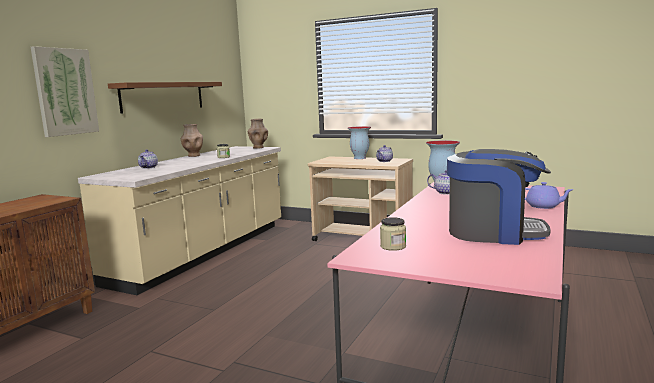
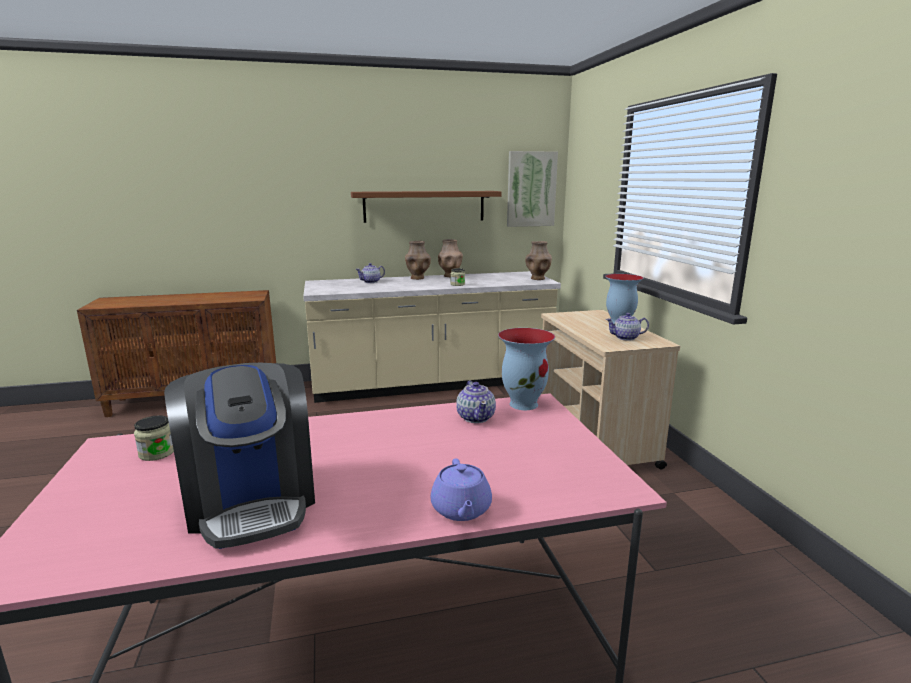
camera: 50 degrees right, 5 degrees up
(65, 92) = (302, 199): picture -> picture (531, 189)
(175, 160) = (417, 278): none -> brown vase

